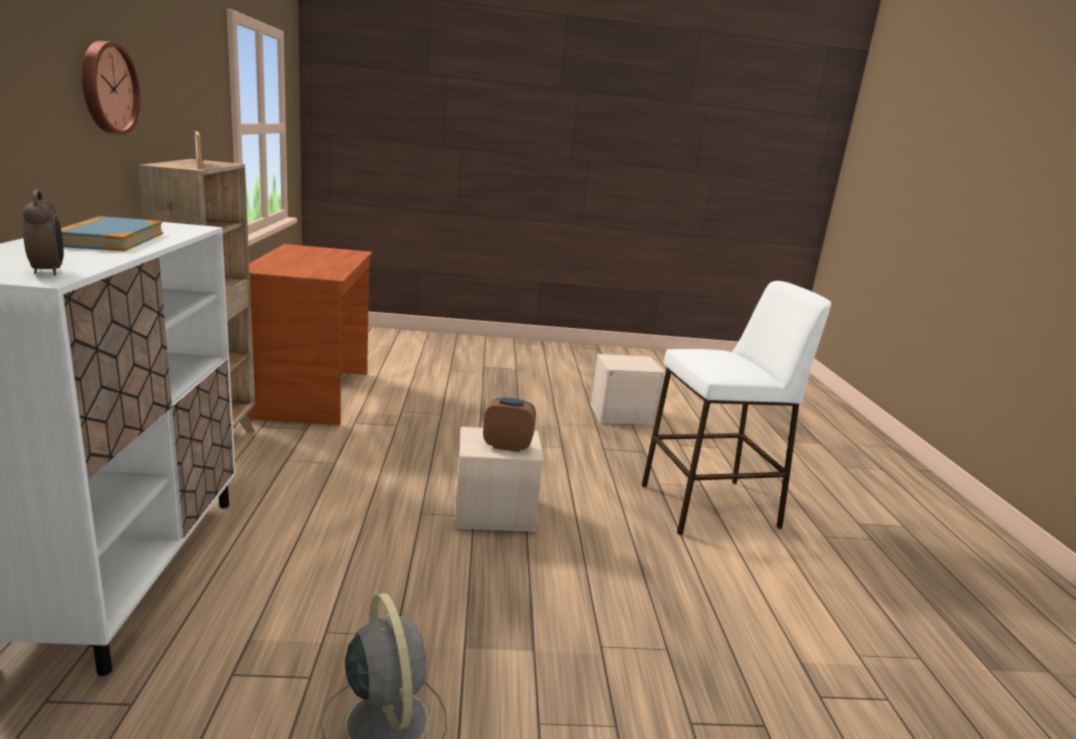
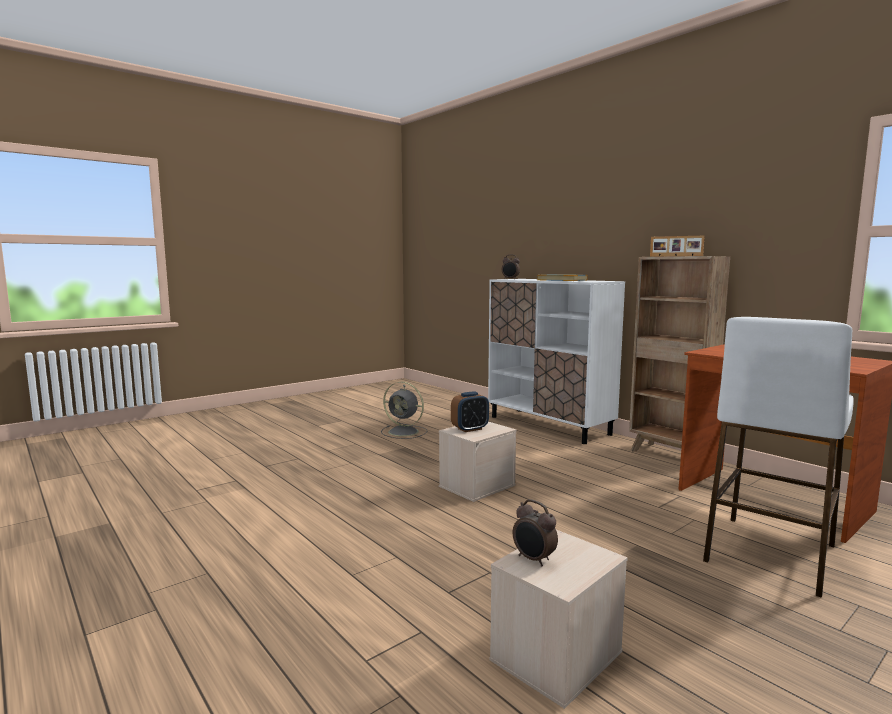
camera: 145 degrees right, 10 degrees down
(107, 88) = (646, 218): wall clock -> none
(642, 366) = (533, 559): none -> alarm clock
(710, 506) = (333, 555): white stool -> white stool (770, 553)

